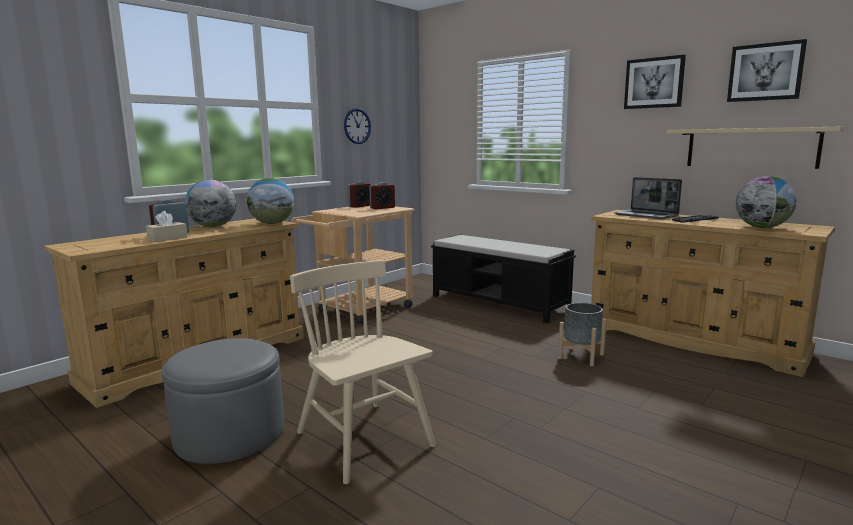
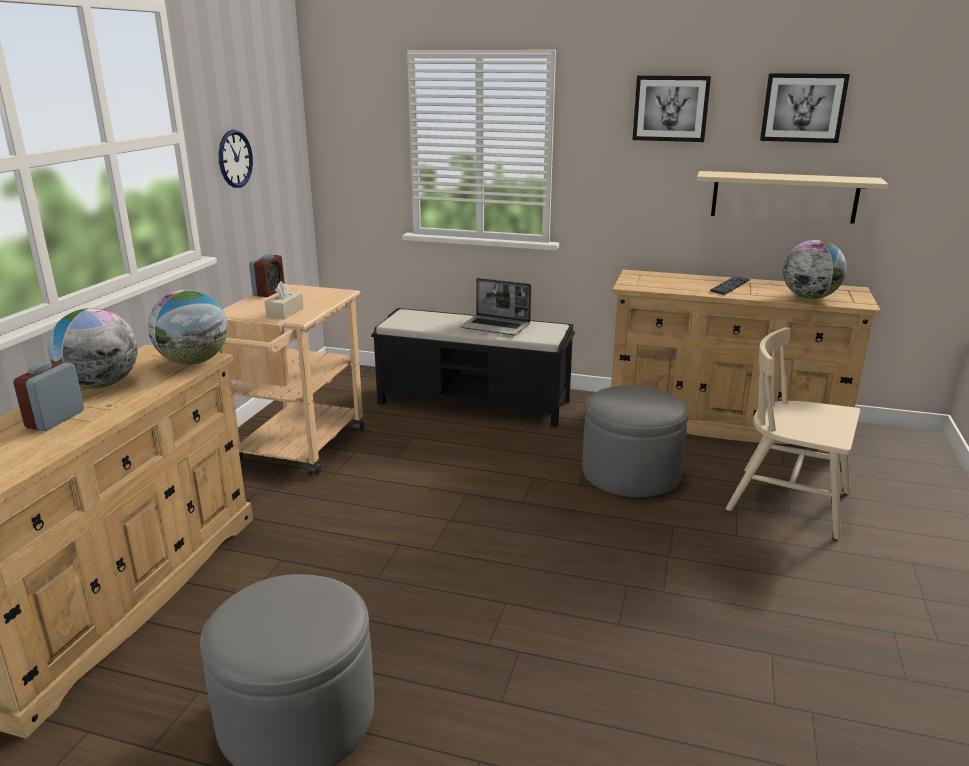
camera: 25 degrees left, 10 degrees up
(167, 238) = (69, 434): beige tissue box -> beige tissue box (285, 313)
(364, 440) = (485, 669): beige chair -> beige chair (789, 502)
(382, 208) = (311, 294): alarm clock -> none
(581, 356) = (631, 473): grey planter -> grey ottoman
(646, 215) = (671, 282): laptop -> laptop (496, 327)

